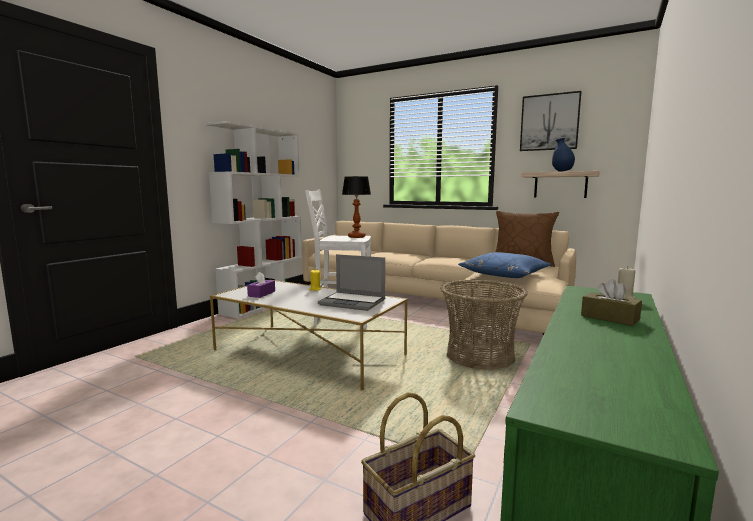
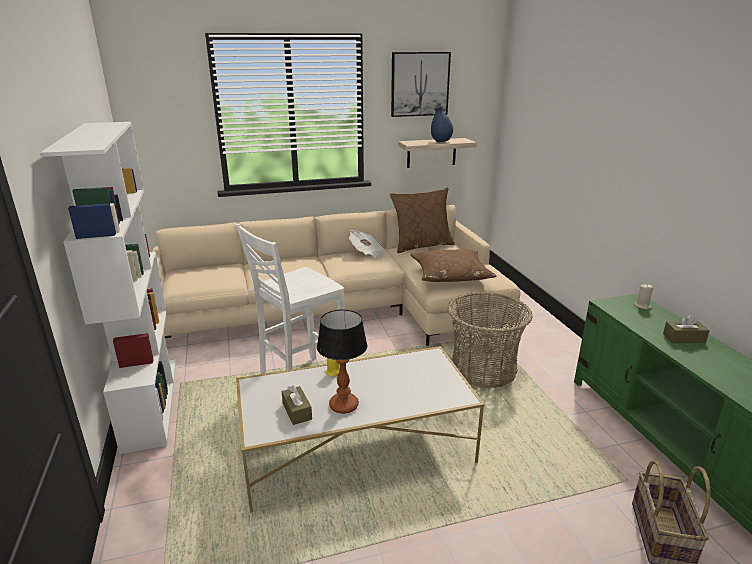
camera: 45 degrees left, 15 degrees up
(261, 294) = (297, 411): purple tissue box -> brown tissue box
(353, 302) = (415, 376): laptop -> none
(356, 237) = (304, 277): table lamp -> table lamp (344, 406)
(464, 258) = (368, 254): none -> newspaper
(504, 274) = (450, 274): blue pillow -> brown pillow

